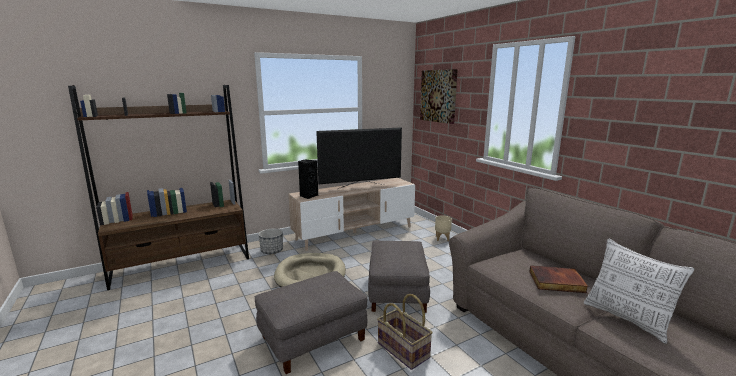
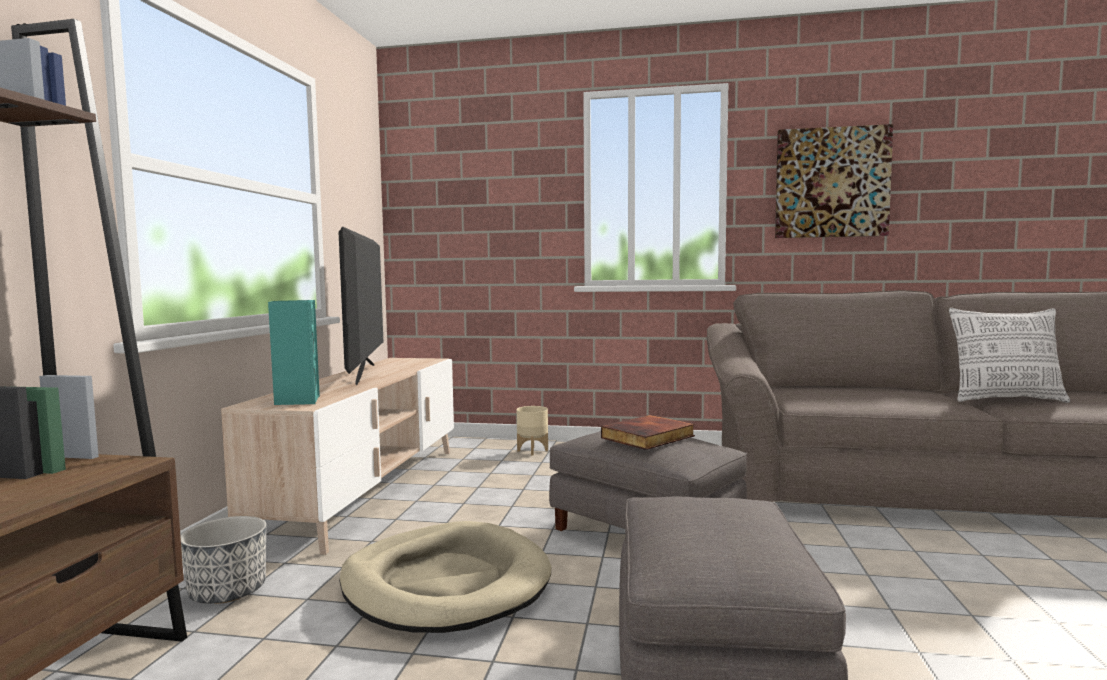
camera: 50 degrees left, 10 degrees down
(308, 196) = (297, 401): black speaker -> turquoise speaker
(360, 187) = (368, 374): television -> television turned 150 degrees clockwise
(404, 350) = (835, 588): basket -> none
(438, 96) = (459, 186): picture -> picture (831, 183)
(556, 282) = (894, 395): book -> book (648, 437)

